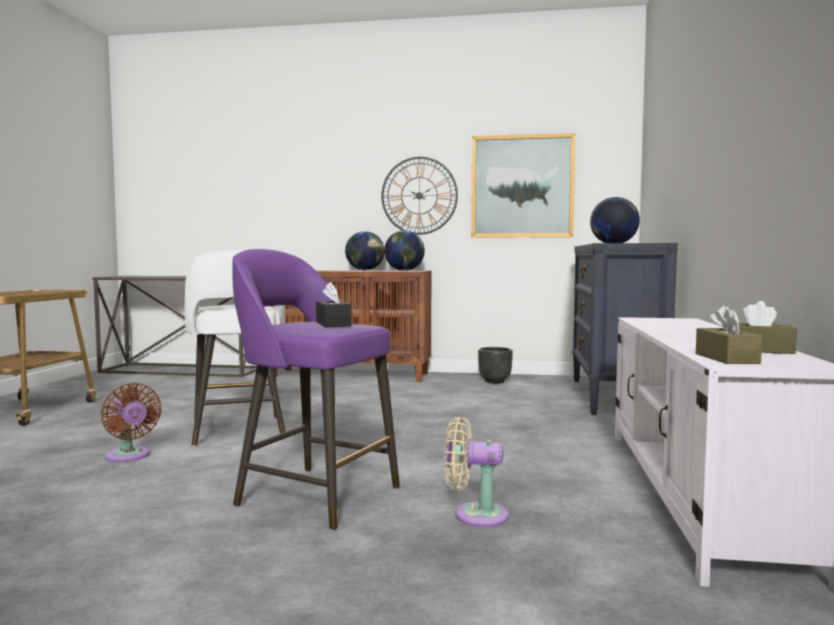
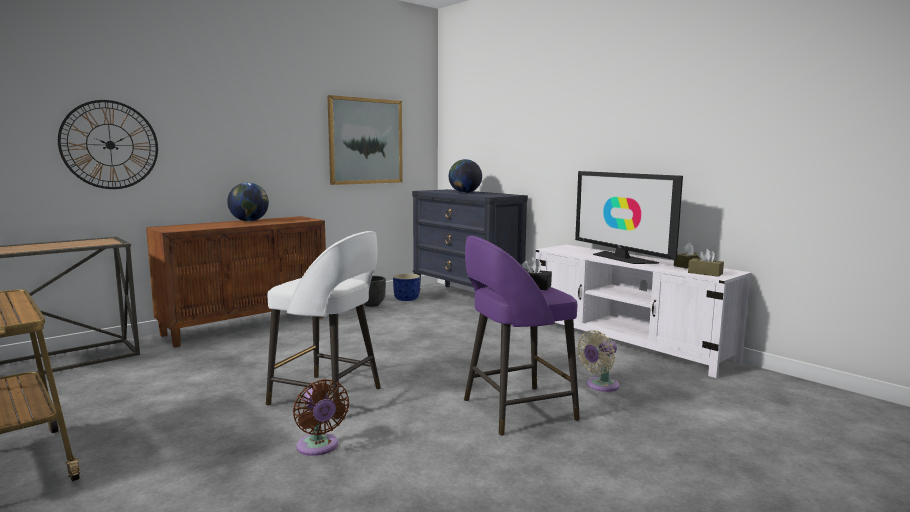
camera: 50 degrees left, 5 degrees up
(129, 456) = (319, 447): brown fan -> brown fan turned 60 degrees clockwise
(404, 270) = (294, 219): globe -> none
(419, 195) = (284, 146): wall clock -> wall clock (110, 145)
(545, 384) = (406, 299): none -> blue planter
(688, 333) = (621, 258): none -> television

